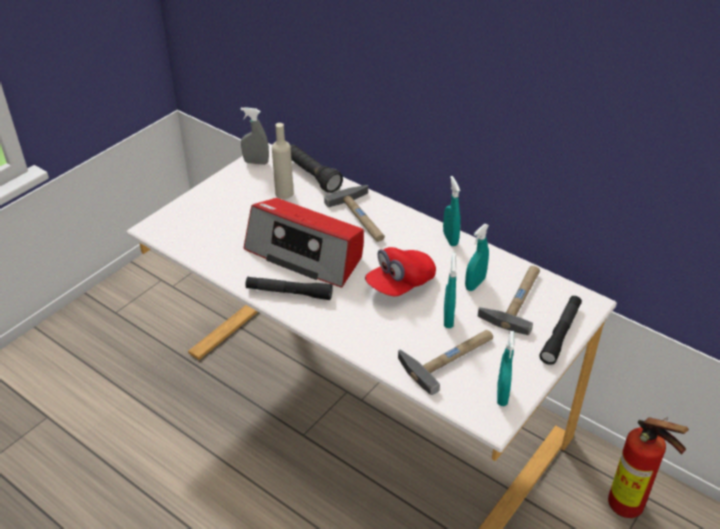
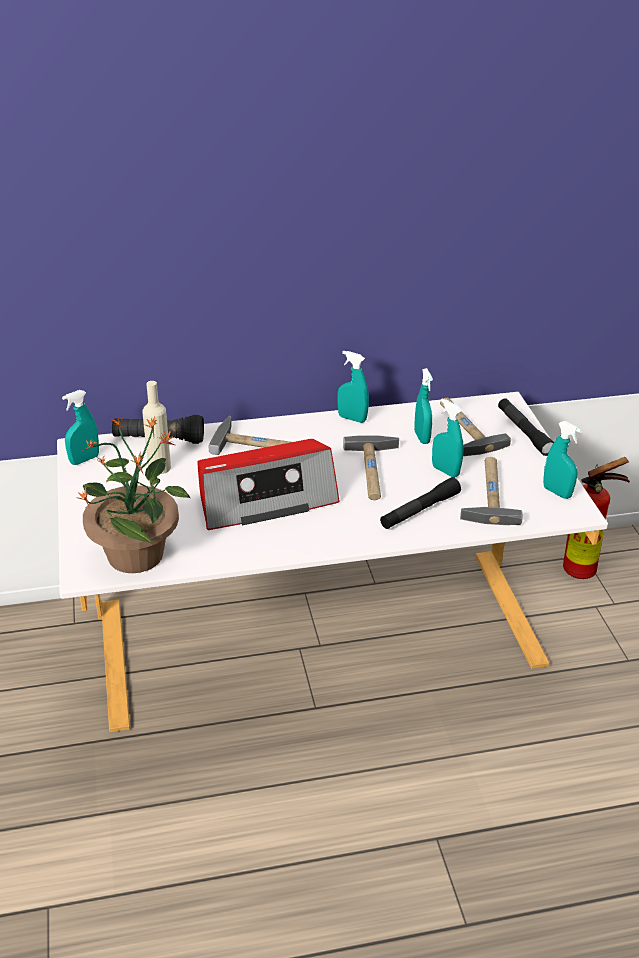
camera: 50 degrees left, 5 degrees down
(190, 236) = (137, 554): none -> potted plant
(256, 162) = (84, 459): grey spray bottle -> turquoise spray bottle
(289, 293) = (305, 534): black flashlight -> black flashlight (420, 510)
(400, 284) = (373, 471): red cap -> hammer

